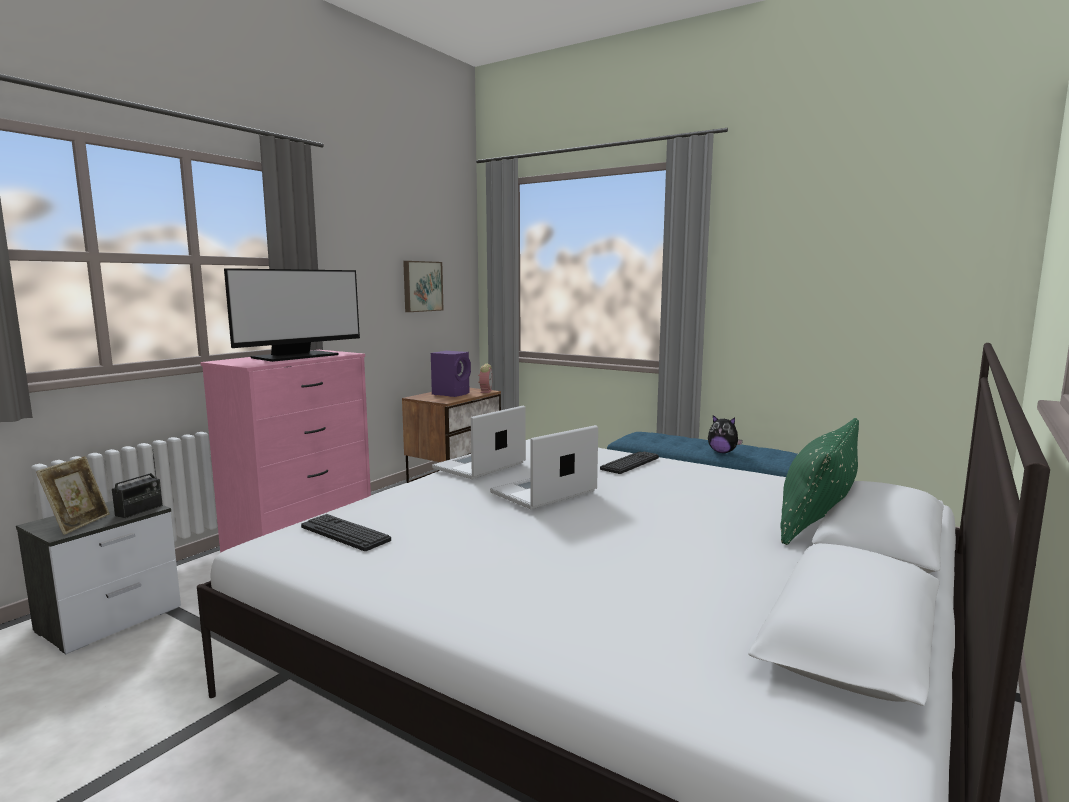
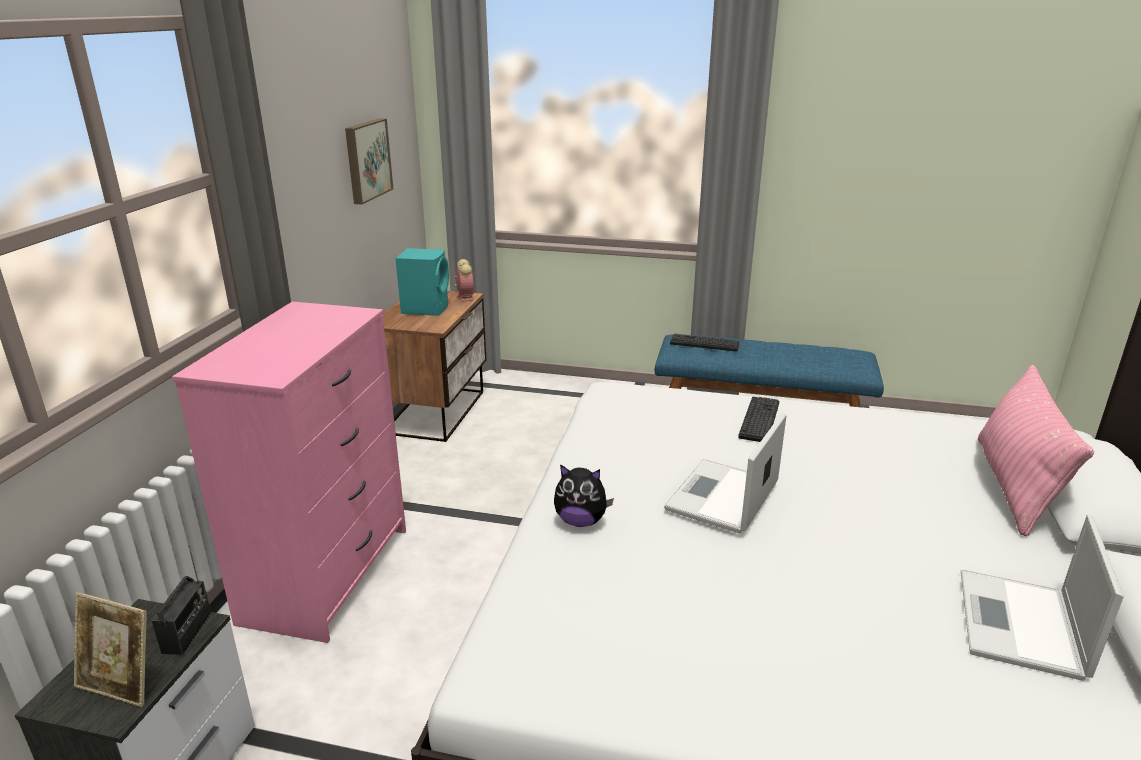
camera: 20 degrees left, 15 degrees up
(79, 523) = (121, 685): picture frame -> picture frame turned 120 degrees clockwise
(296, 356) = (298, 335): monitor -> none
(345, 533) = (571, 630): keyboard -> keyboard (704, 343)
(452, 394) = (426, 308): purple speaker -> turquoise speaker
(478, 466) = (599, 458): laptop -> laptop (1021, 626)
(722, 452) = (796, 363): plush toy -> plush toy (581, 521)
(817, 519) = (1014, 485): green pillow -> pink pillow

